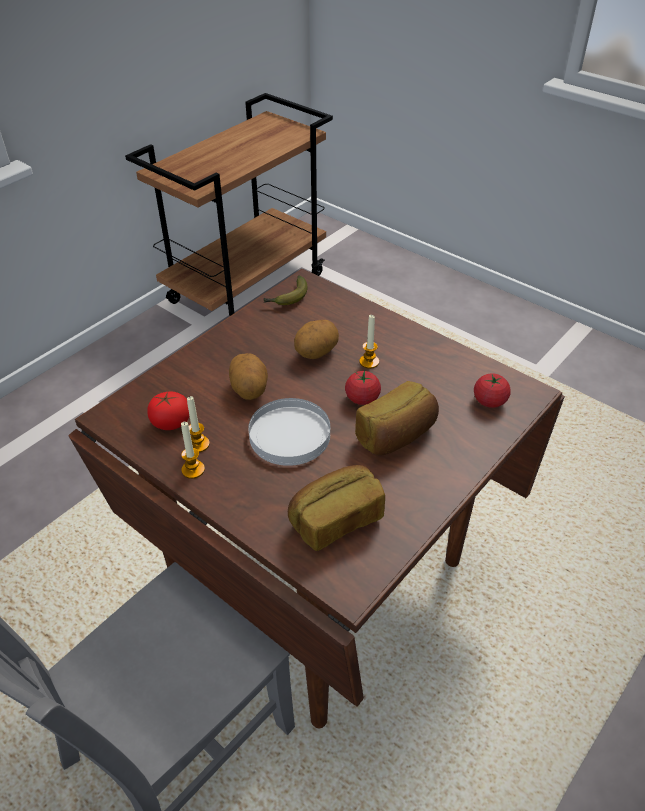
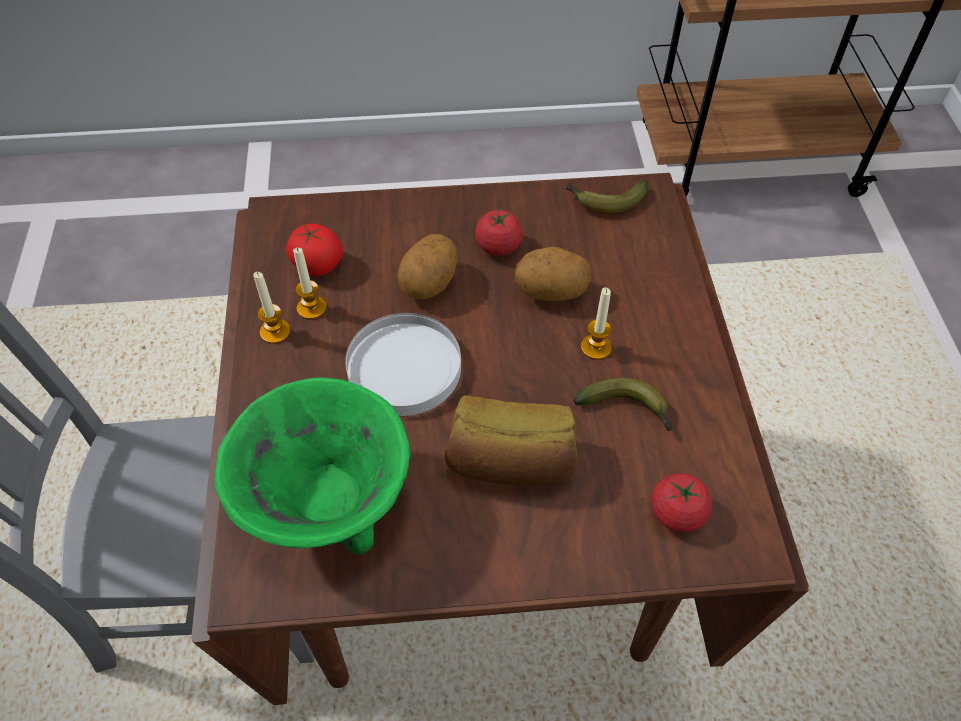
camera: 45 degrees right, 10 degrees up
(335, 519) = (328, 502): bread -> green bowl
(362, 398) = (530, 386): tomato -> tomato (498, 246)
(417, 377) = (628, 410): none -> banana

